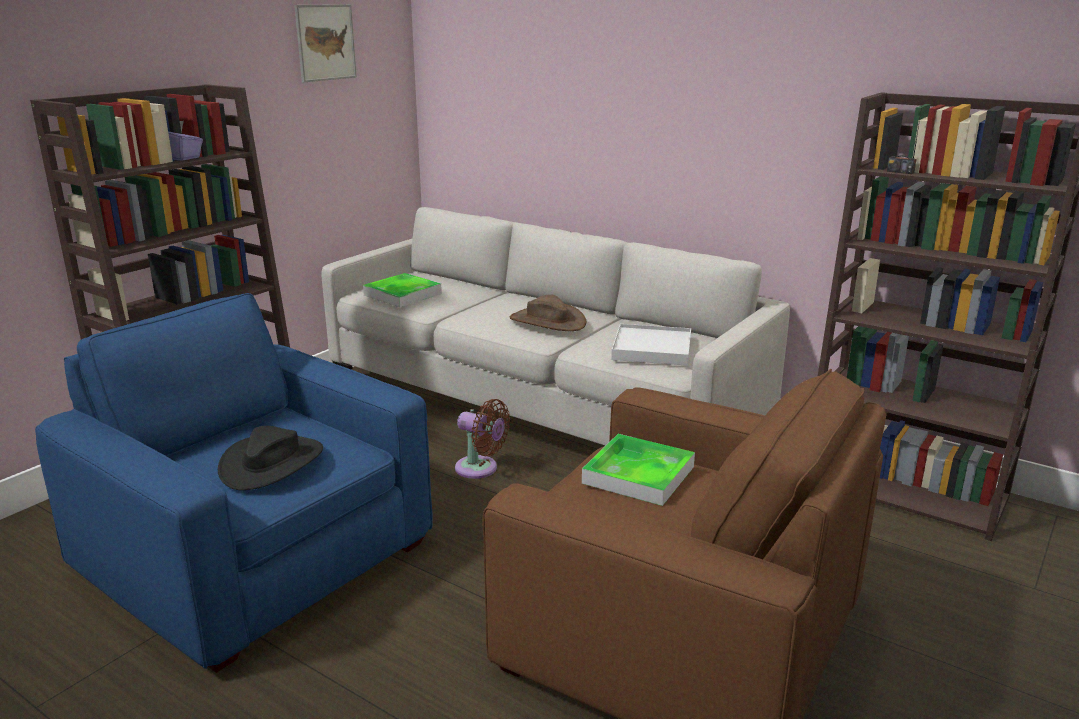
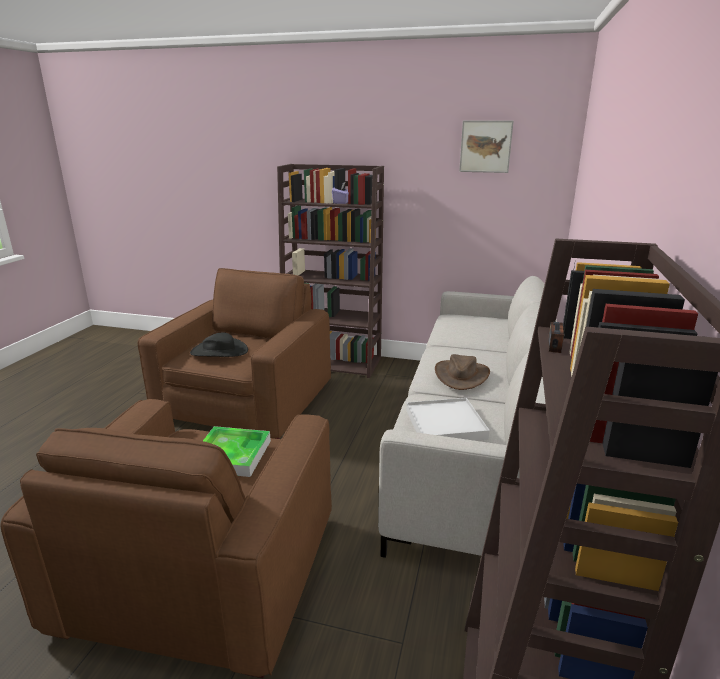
camera: 70 degrees right, 0 degrees up
(257, 557) = (246, 402): blue armchair -> brown armchair
(402, 294) = (459, 324): tray -> none
(480, 469) = (371, 441): brown fan -> none

